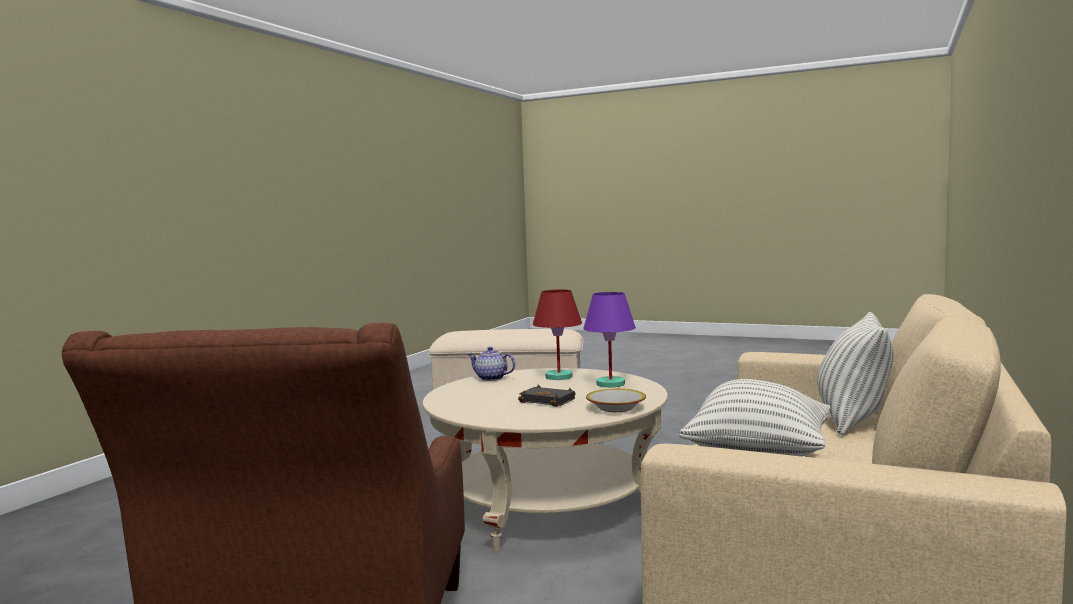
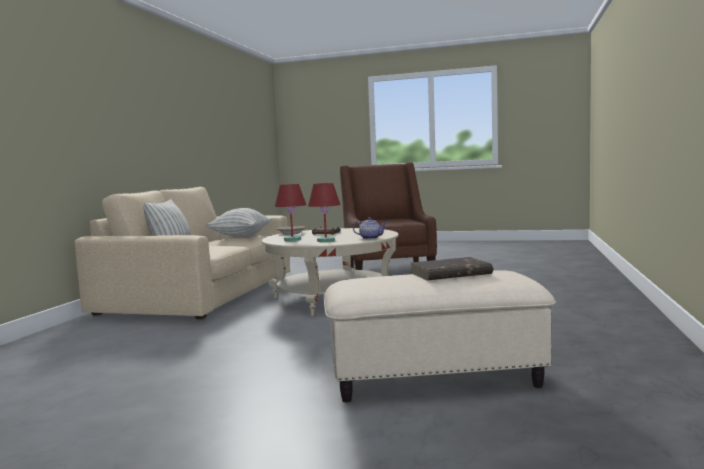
camera: 170 degrees right, 0 degrees up
(493, 331) = (450, 273): none -> brown book
(610, 384) = (292, 239): purple table lamp -> red table lamp

